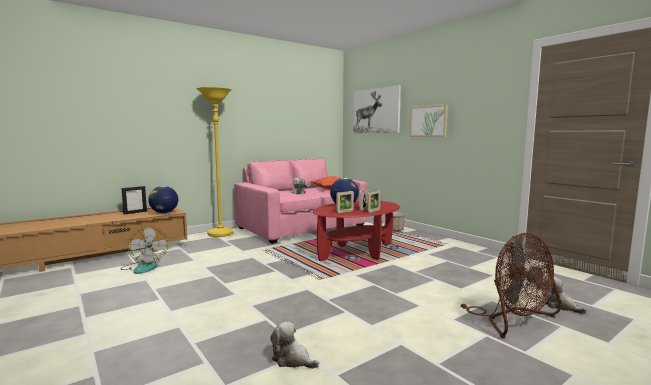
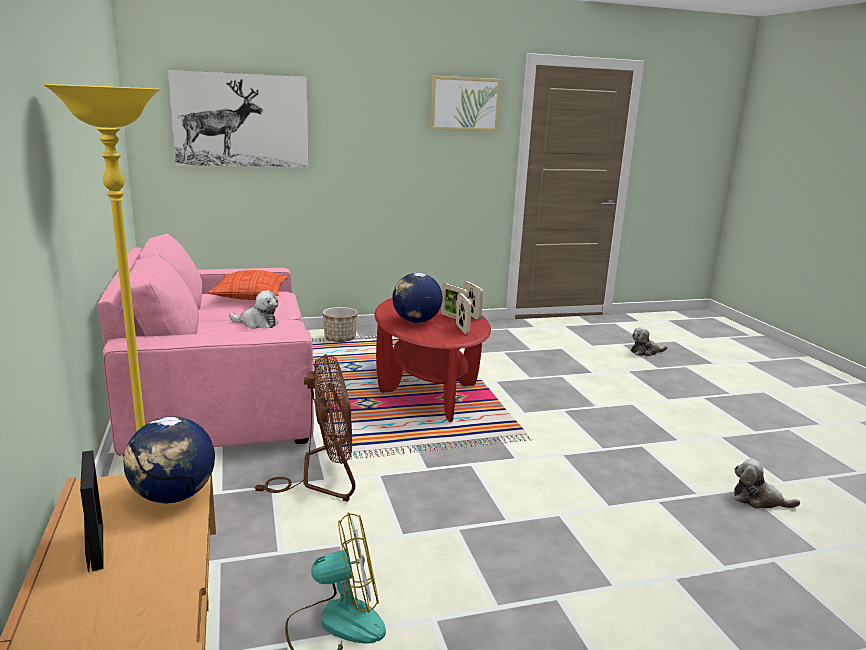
camera: 70 degrees left, 10 degrees up
(292, 359) = (758, 500): plush toy -> plush toy turned 60 degrees clockwise
(428, 121) = (371, 148): picture -> picture (464, 104)
(511, 320) = (672, 378): brown fan -> brown fan (322, 473)

